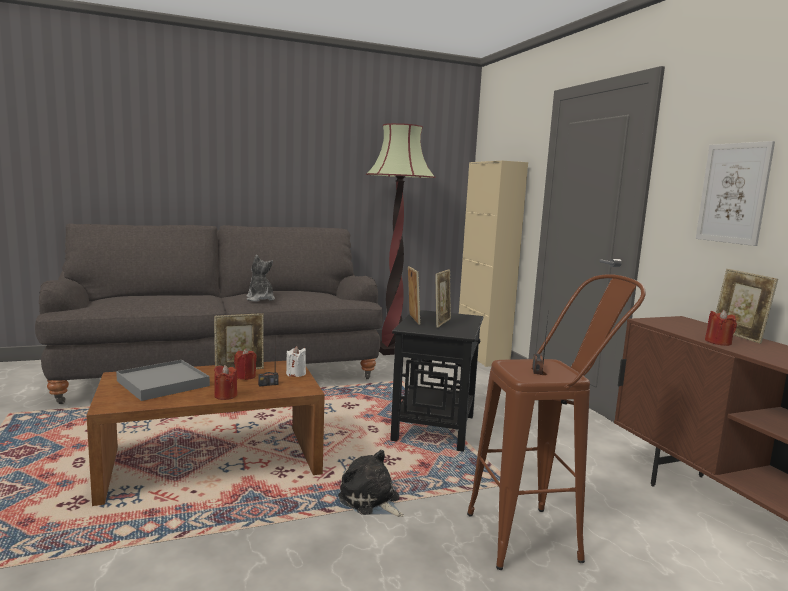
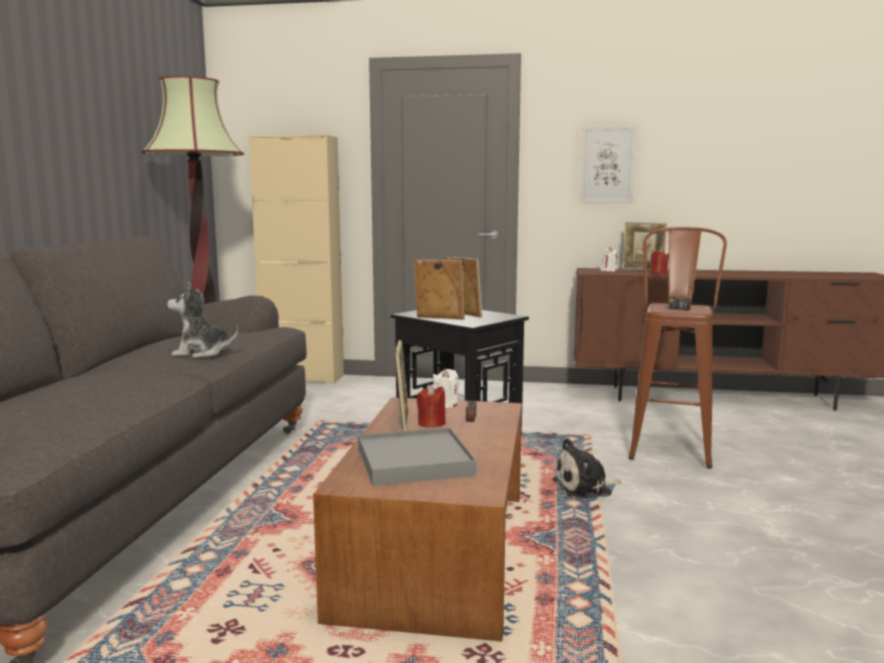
camera: 60 degrees left, 0 degrees up
(225, 396) = (493, 437): red candle -> none
(684, 325) = (608, 271): none -> white candle

